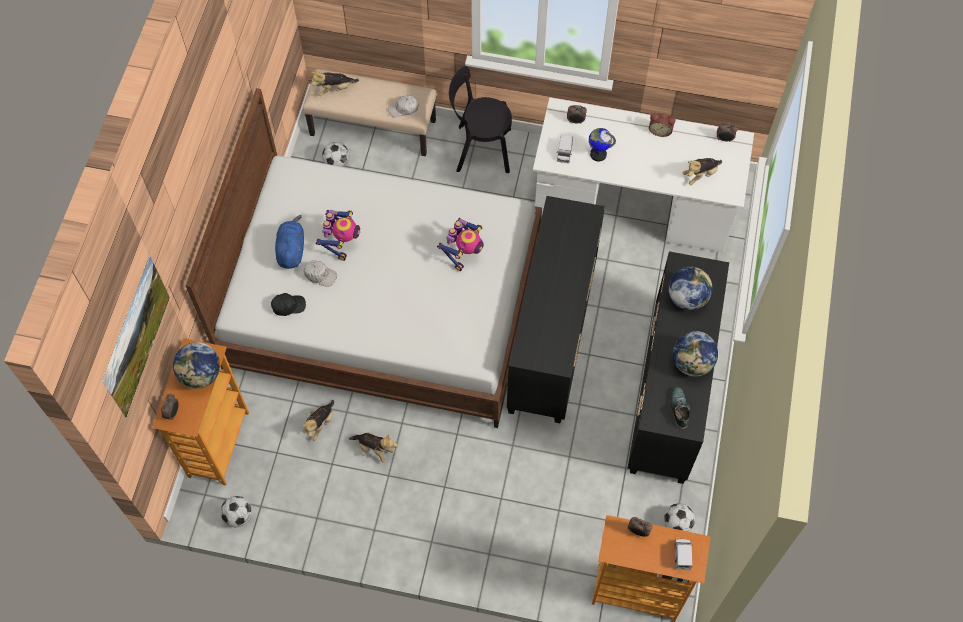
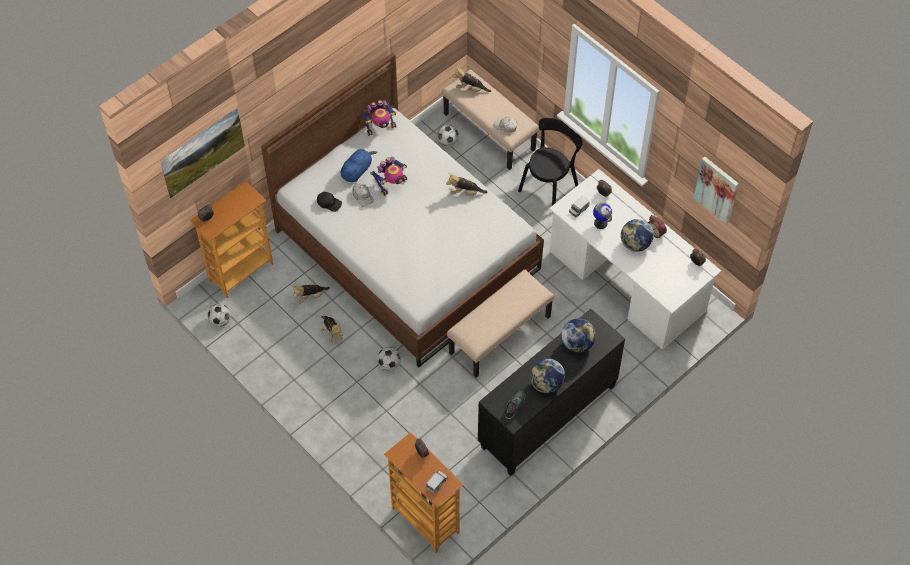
camera: 35 degrees right, 5 degrees down
(201, 375) = (239, 207): globe -> globe (635, 244)
(464, 253) = (462, 234): toy robot -> toy robot (380, 127)
(480, 149) = (550, 186): black chair -> black chair turned 90 degrees clockwise
(552, 337) = (499, 334): black dresser -> beige bench
(677, 523) = (486, 497): football -> football (389, 364)
(700, 175) = (659, 276): plush toy -> plush toy (465, 192)
(728, 43) = (717, 189): none -> picture

